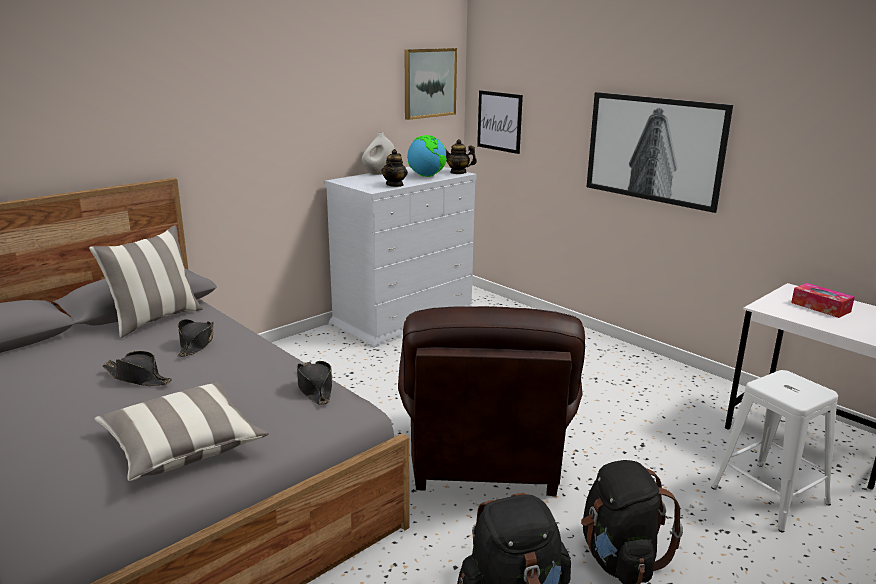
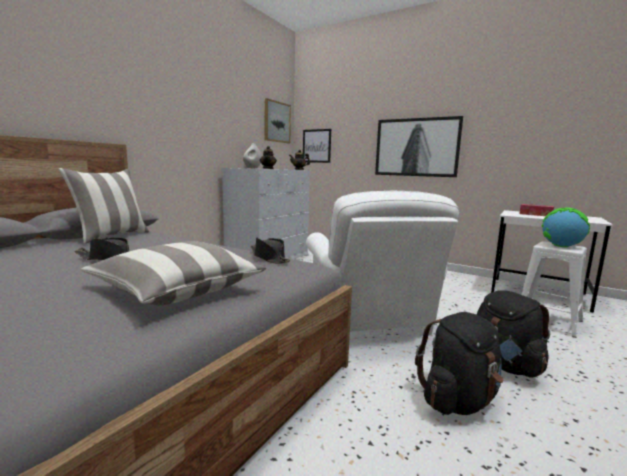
camera: 15 degrees left, 10 degrees down
(196, 343) = (154, 244): black hat -> none
(426, 176) = (282, 169): globe -> globe (561, 246)
(485, 460) = (370, 321): brown armchair -> white armchair

